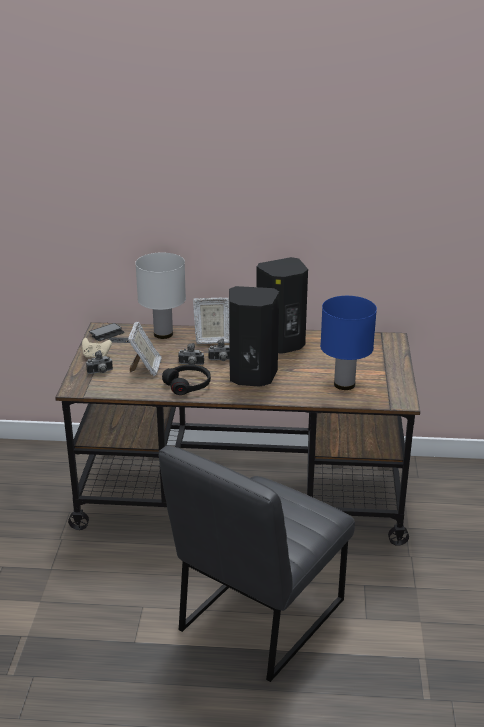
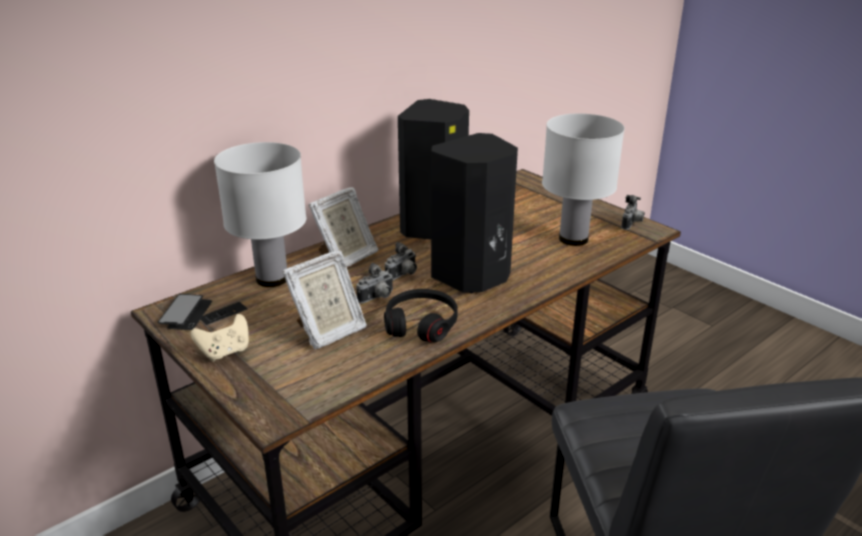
camera: 45 degrees left, 0 degrees up
(100, 372) = (272, 371): camera -> camera (632, 224)
(146, 368) = (328, 332): picture frame -> picture frame turned 90 degrees clockwise
(345, 384) = (573, 238): blue table lamp -> white table lamp

